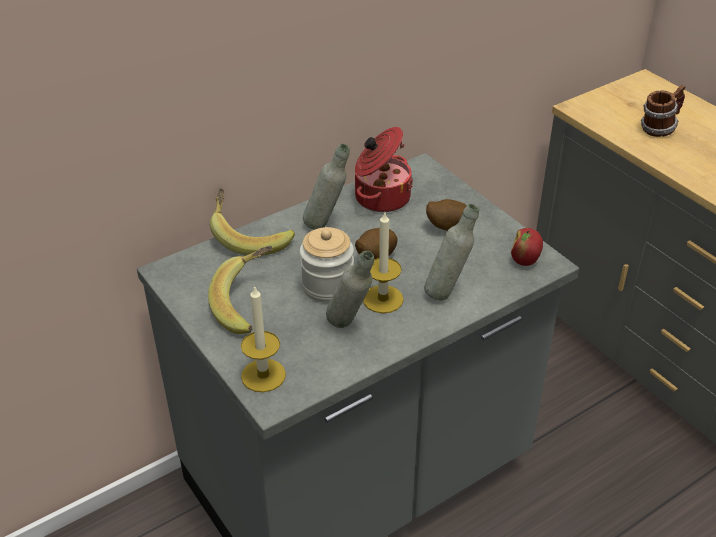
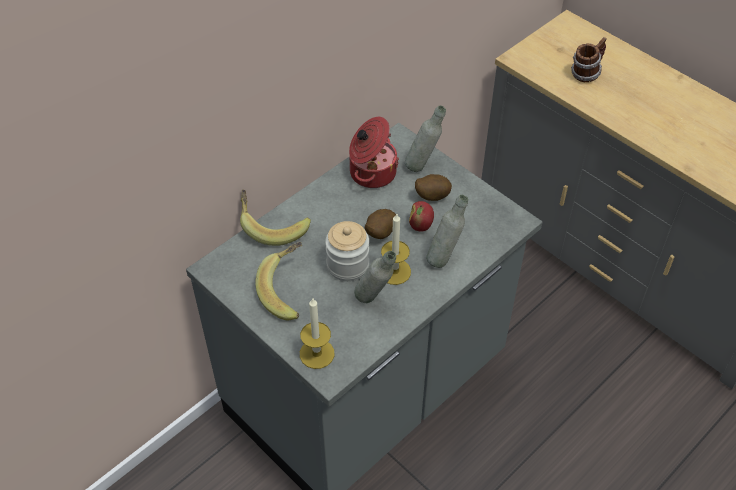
camera: 10 degrees left, 10 degrees up
(326, 225) = (333, 206): grey bottle -> grey bottle (423, 166)
(525, 261) = (499, 220): apple -> apple (421, 226)

